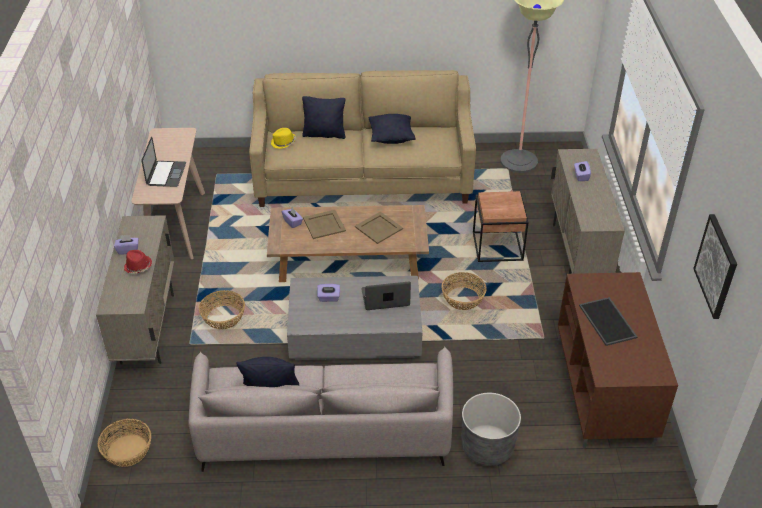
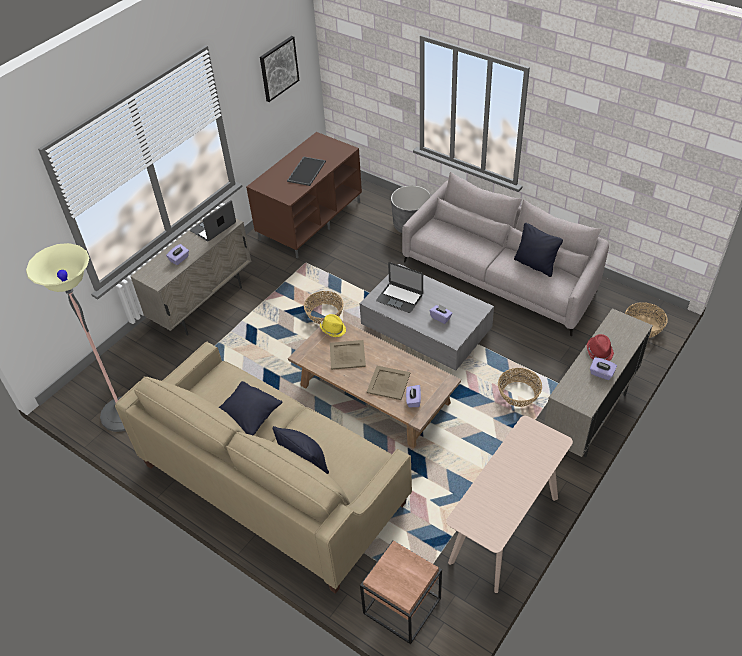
camera: 140 degrees left, 5 degrees up
(166, 174) = (518, 462): laptop -> laptop (213, 227)
(283, 143) = (355, 474): yellow hat -> yellow hat (333, 329)
(498, 246) = (249, 341): brown side table -> brown side table (401, 606)

